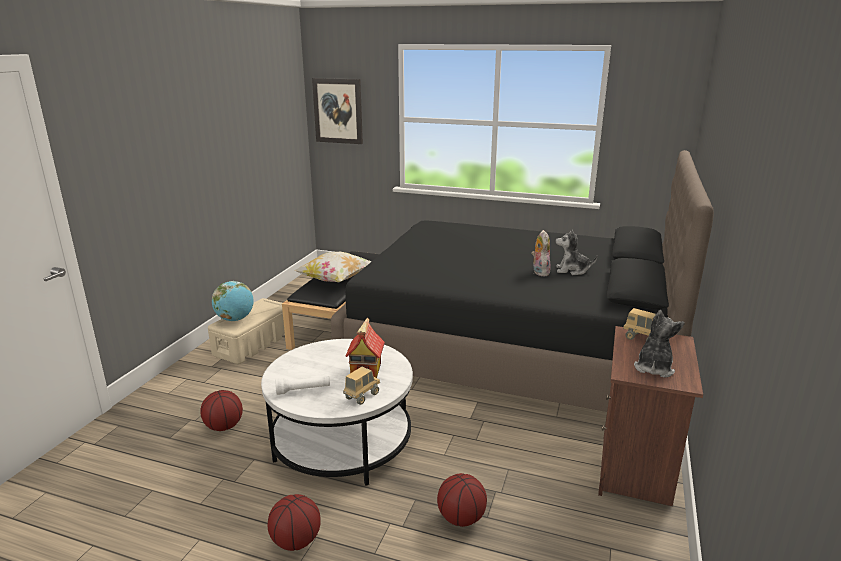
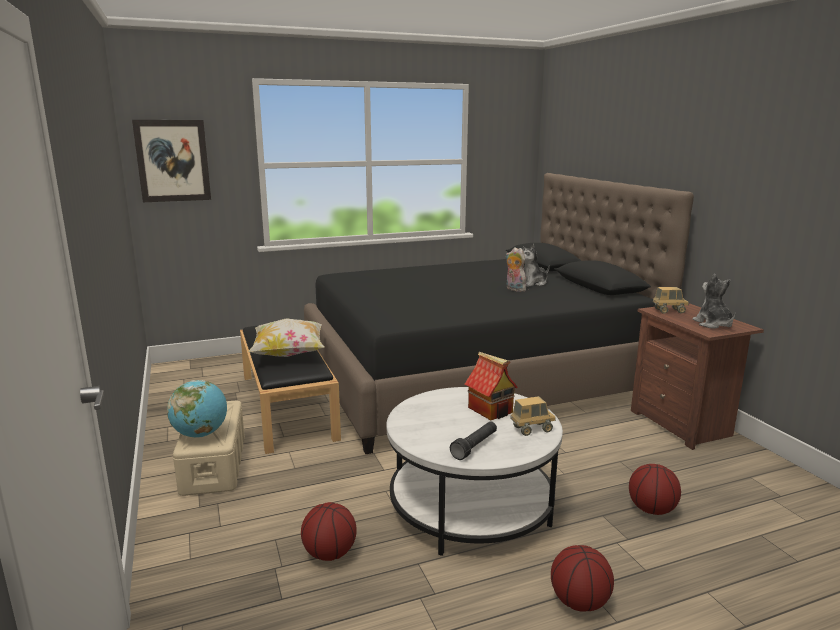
camera: 40 degrees left, 5 degrees down
(303, 390) = (475, 446): white flashlight -> black flashlight
(362, 396) = (532, 429): toy truck -> toy truck turned 75 degrees clockwise

